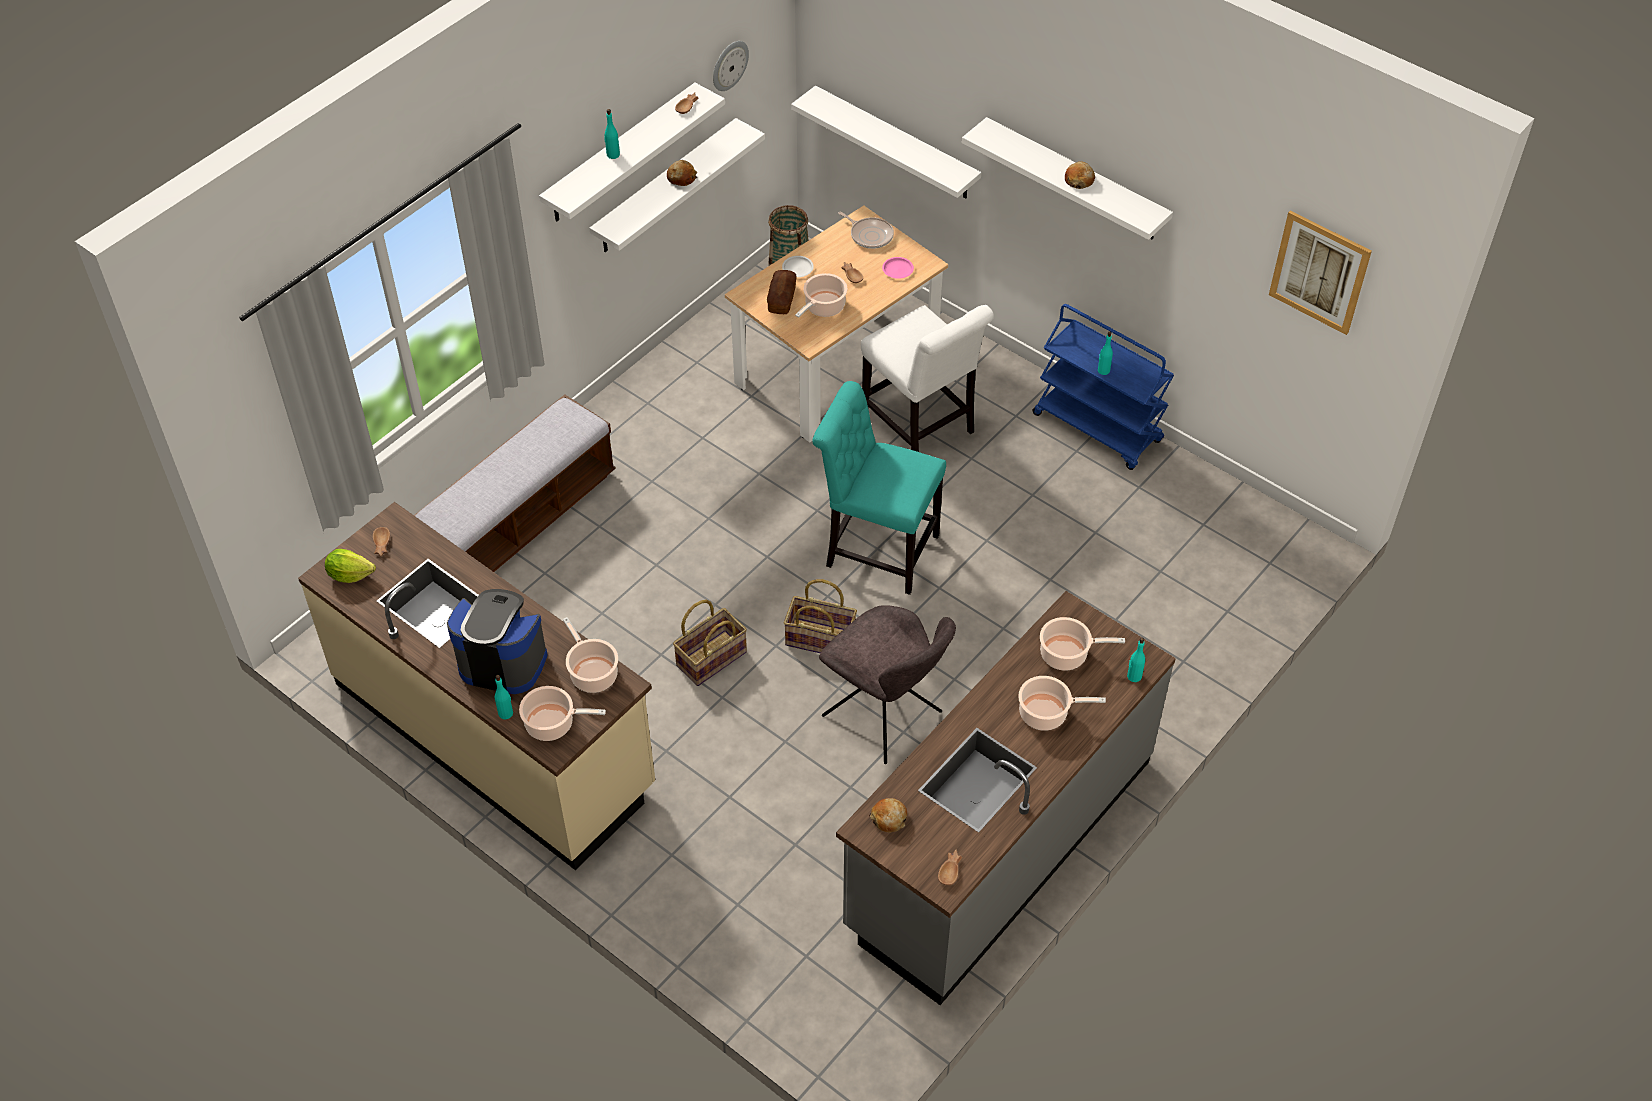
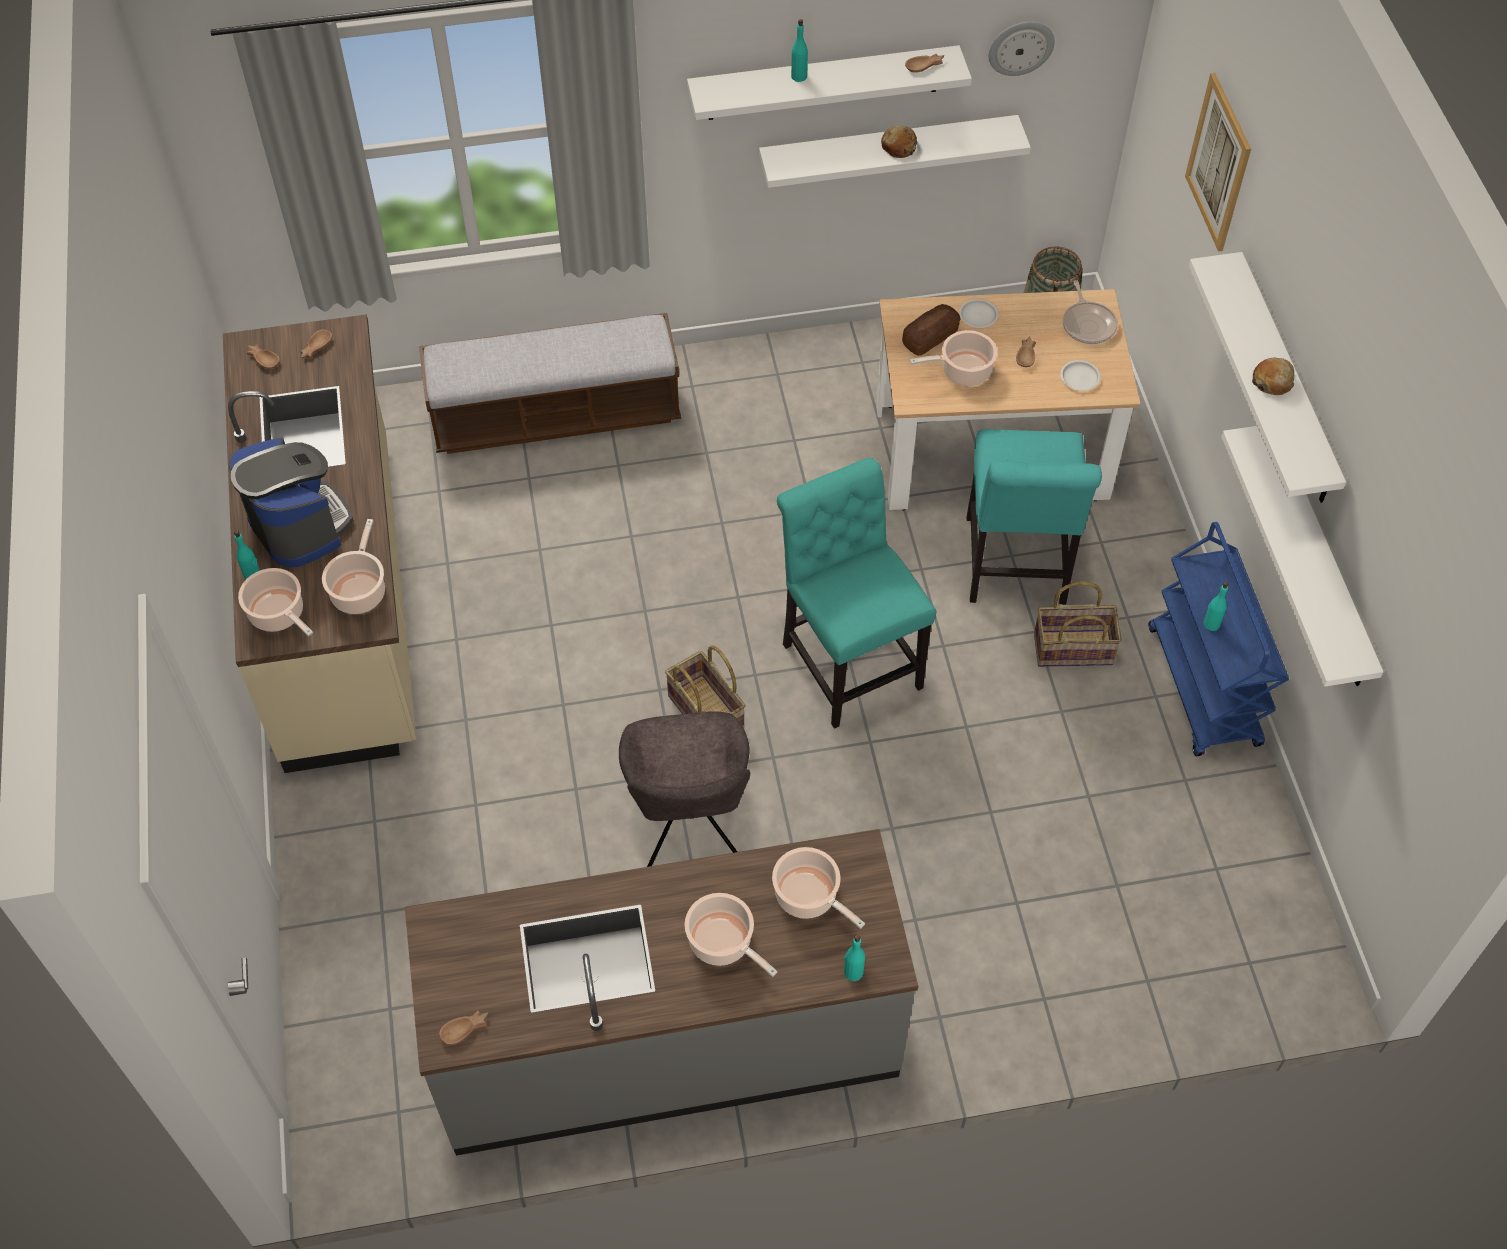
camera: 40 degrees right, 5 degrees up
(350, 574) = (264, 358): lettuce -> brown bowl
(711, 658) = (590, 660): basket -> basket (1073, 648)
(889, 818) = (464, 931): bread -> none
(896, 144) = (1174, 236): white shelf -> white shelf (1319, 559)
(898, 270) = (1079, 378): pink plate -> white plate
(921, 428) = (1015, 567): white chair -> turquoise chair
(1319, 272) = (1439, 659): picture -> picture (1218, 162)

